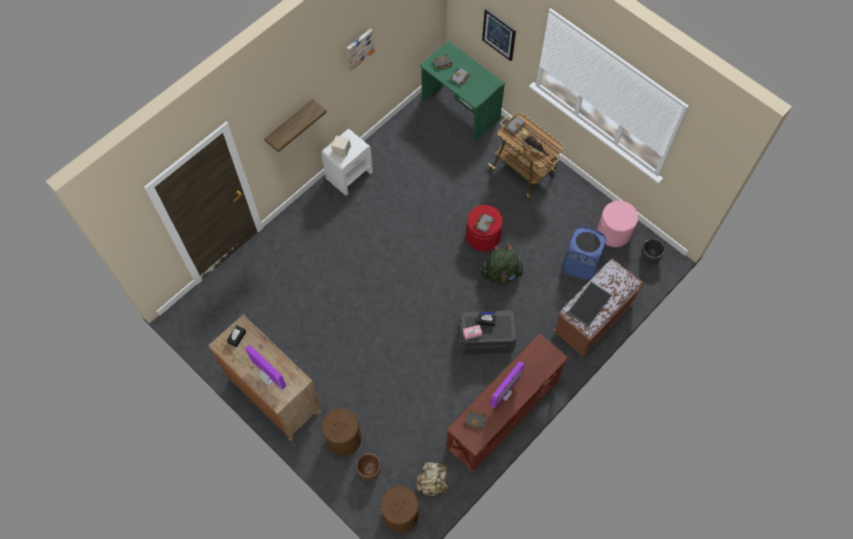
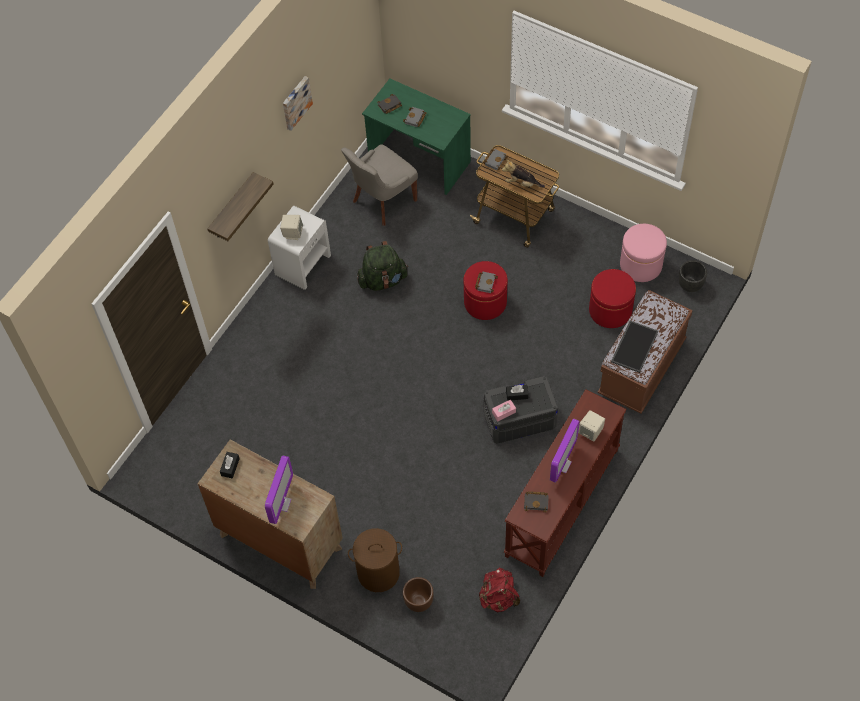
camera: 10 degrees left, 5 degrees down
(269, 377) = (281, 503): monitor -> monitor turned 75 degrees clockwise
(400, 515) = (469, 644): brown laundry basket -> none
(423, 137) = (382, 201): none -> grey chair
(433, 482) = (498, 597): beige backpack -> red backpack
(499, 34) = (454, 55): picture -> none
(501, 273) = (518, 341): green backpack -> green backpack (382, 280)
(534, 370) = (591, 432): none -> beige speaker
(580, 264) = (610, 310): blue laundry basket -> red ottoman

